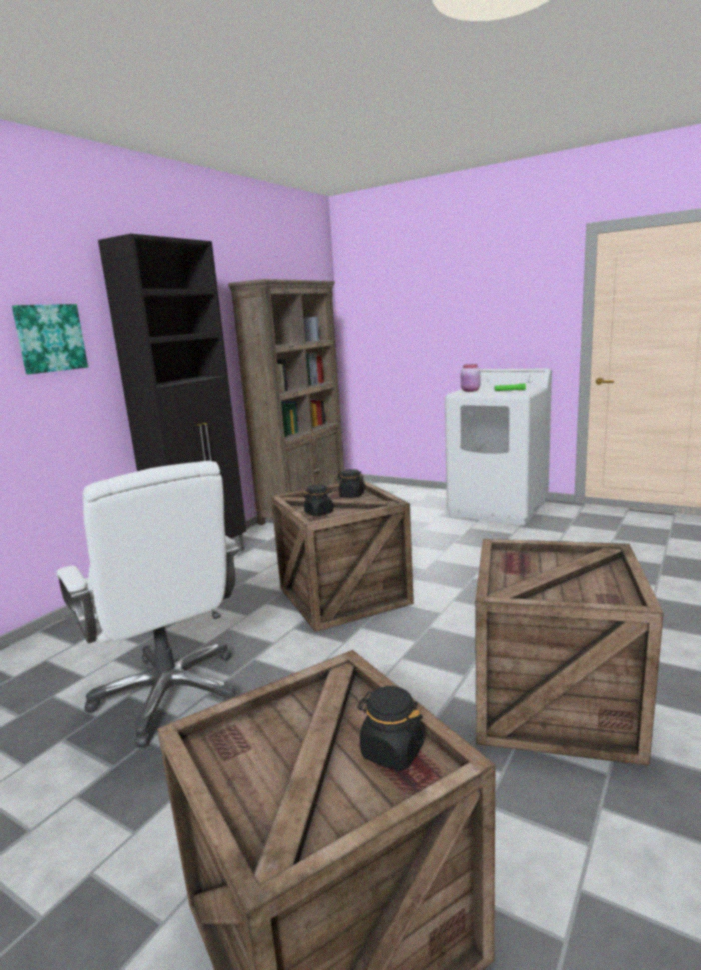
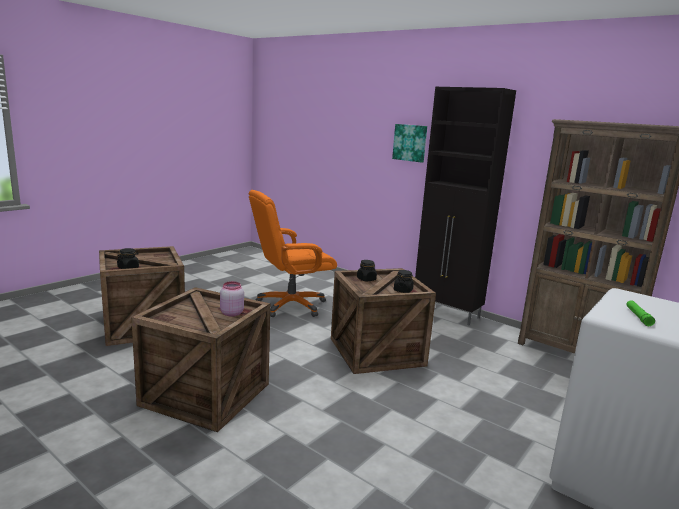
camera: 95 degrees right, 0 degrees up
(170, 694) = (290, 305): white office chair -> orange office chair
(470, 391) = (642, 300): pink jar -> pink jar (231, 313)

